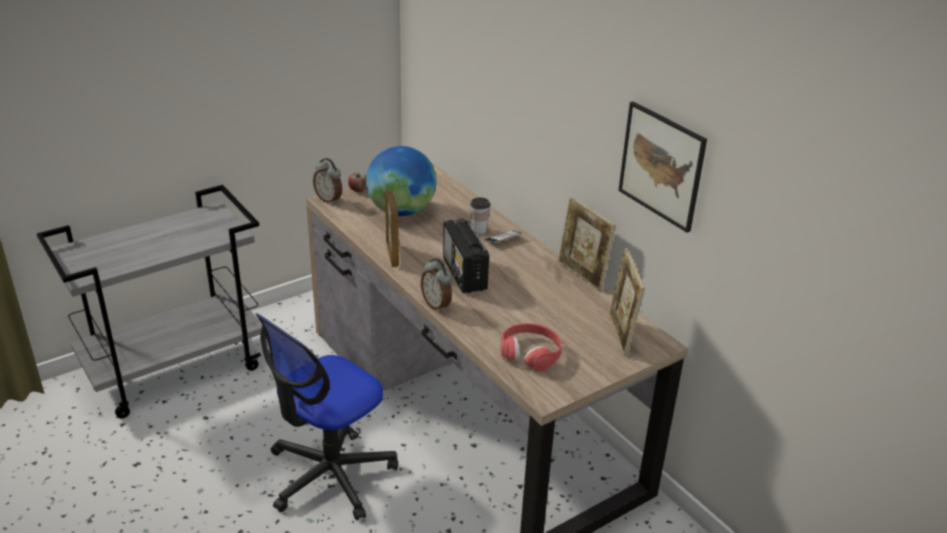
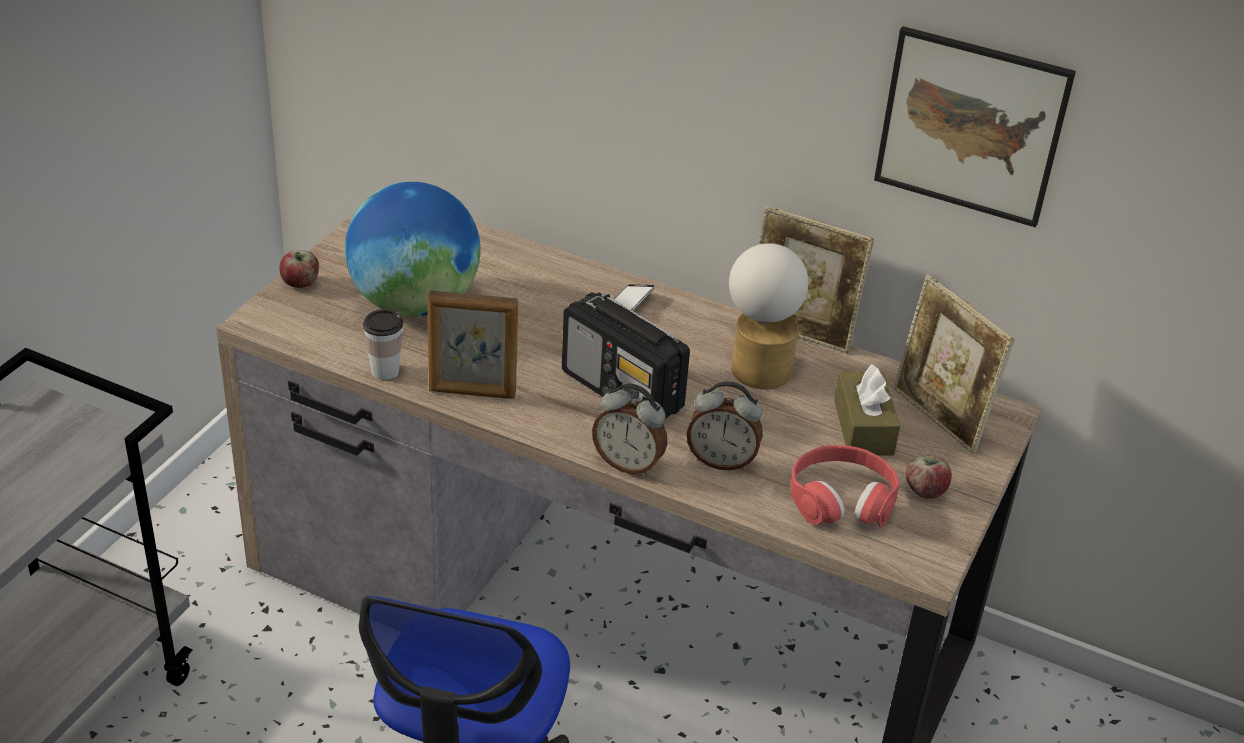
camera: 30 degrees left, 5 degrees up
(329, 199) = (264, 318): alarm clock -> alarm clock (721, 460)
(392, 254) = (472, 392): picture frame -> picture frame turned 135 degrees clockwise
(479, 230) = (574, 300): cup -> cup (385, 371)
(547, 283) = (760, 364): none -> table lamp
(574, 326) = (863, 427): none -> brown tissue box
(579, 364) = (925, 490): none -> apple

